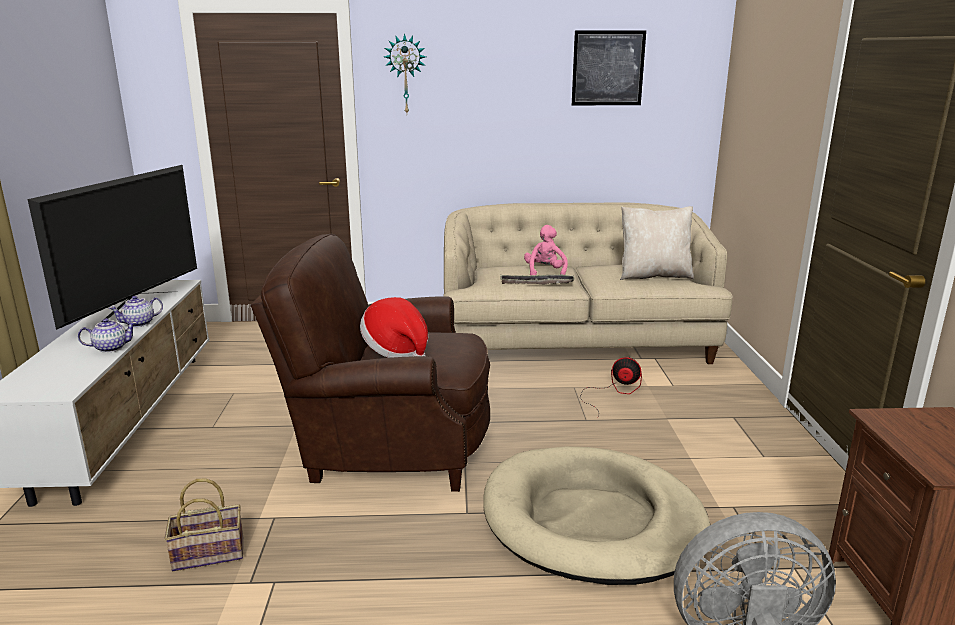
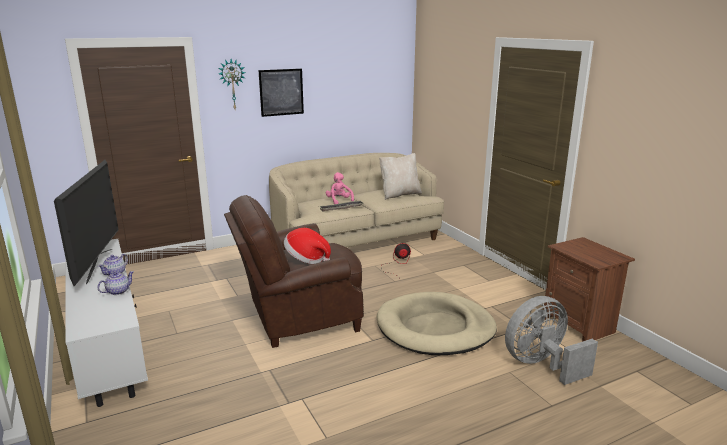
camera: 25 degrees left, 0 degrees up
(210, 553) = (250, 396): basket -> none
(608, 68) = (352, 75): picture -> picture (281, 92)

